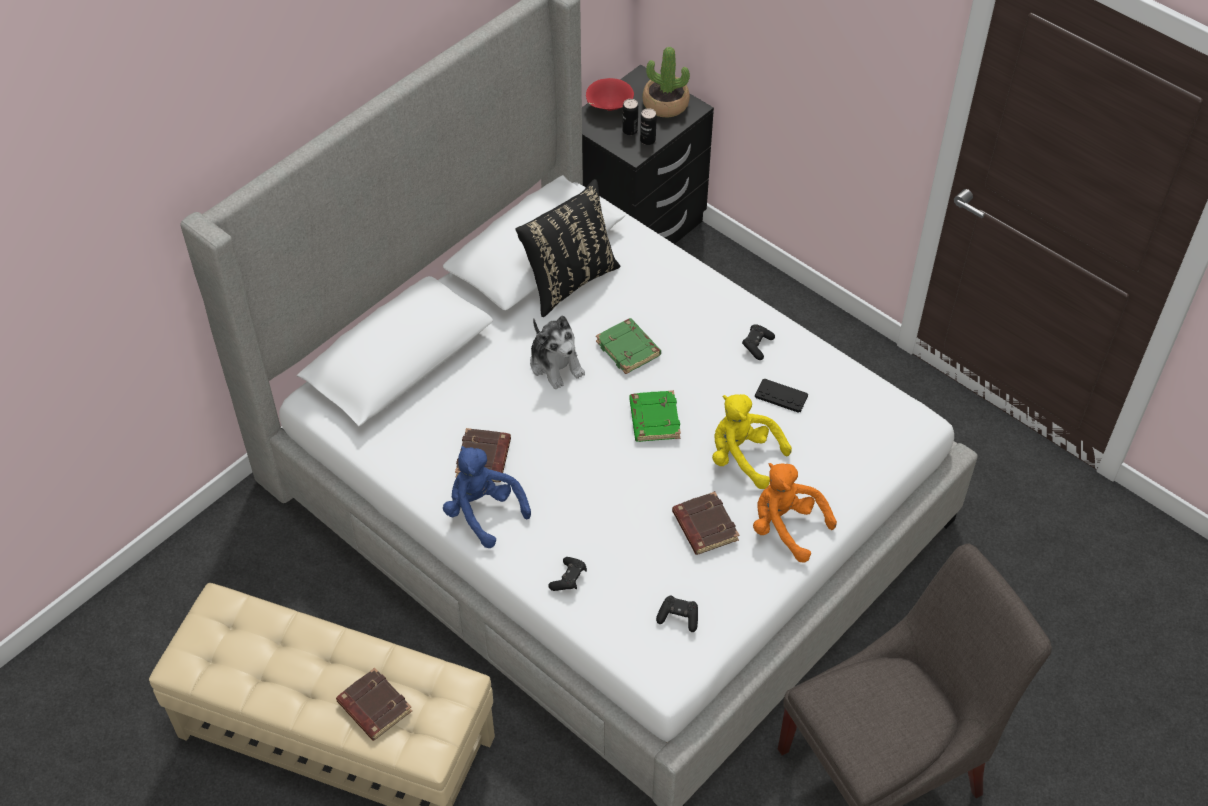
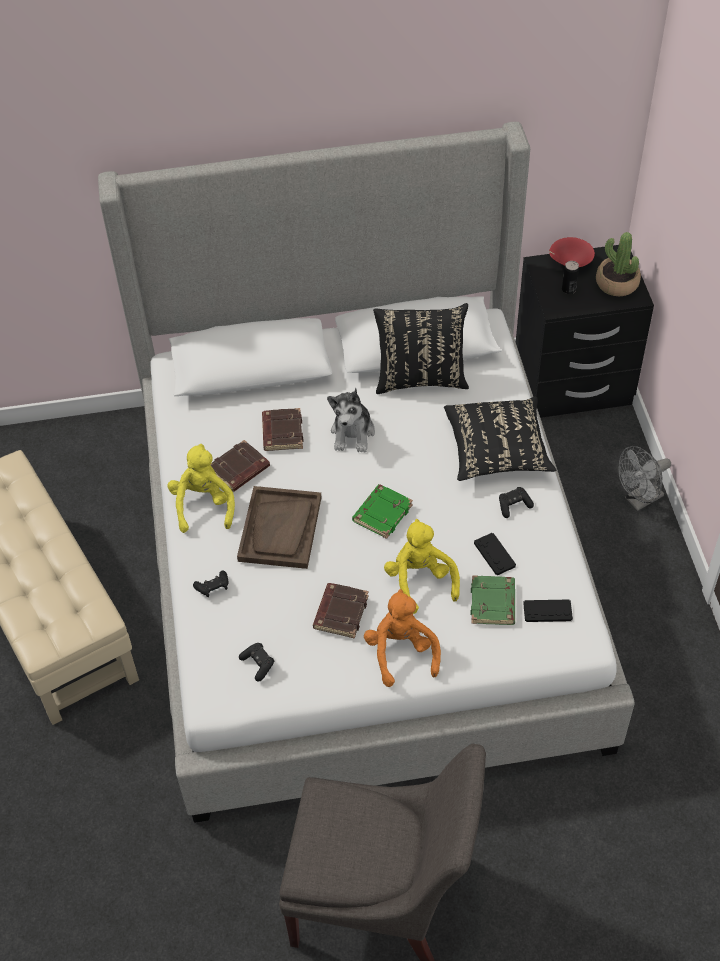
camera: 40 degrees right, 0 degrees up
(373, 707) = (34, 595): brown book -> brown book (281, 432)
(483, 512) = (203, 505): blue plush toy -> yellow plush toy
(578, 488) = (280, 529): none -> brown tray
(629, 349) = (415, 452): green book -> green book (493, 604)
(647, 140) = (575, 304): can -> none
(697, 307) = (497, 451): none -> black pillow
(782, 300) = (639, 500): none -> grey fan
(868, 416) = (547, 611): none -> black game controller

